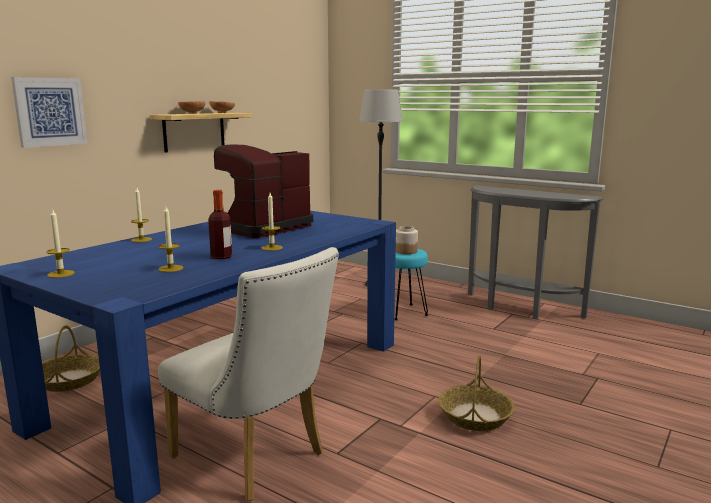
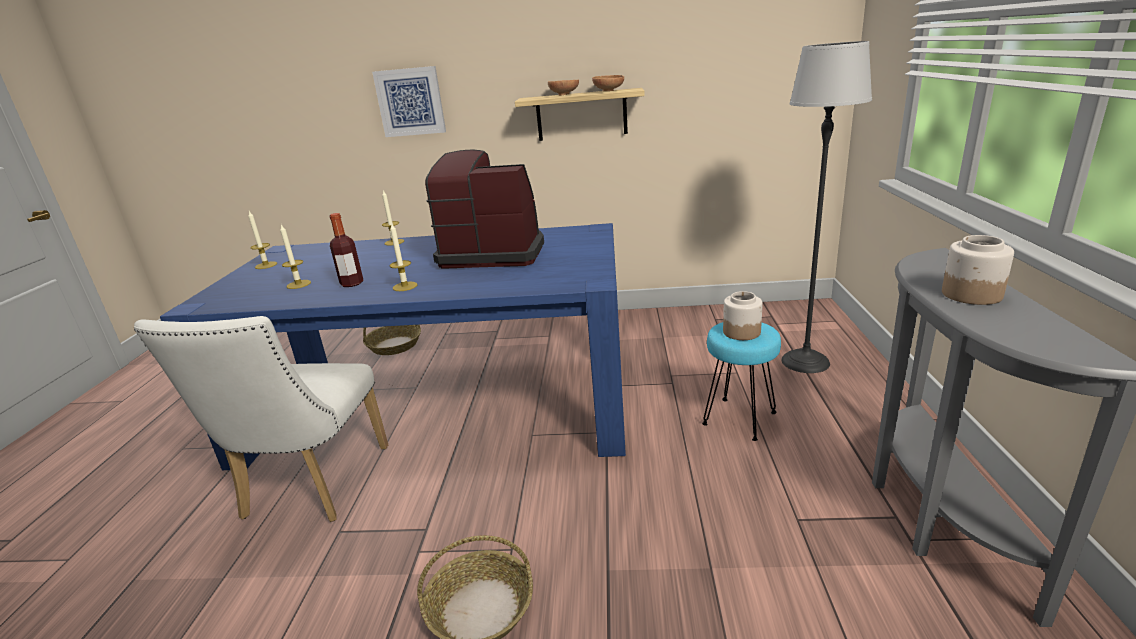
camera: 60 degrees right, 10 degrees up
(524, 192) = (970, 294): none -> jar

